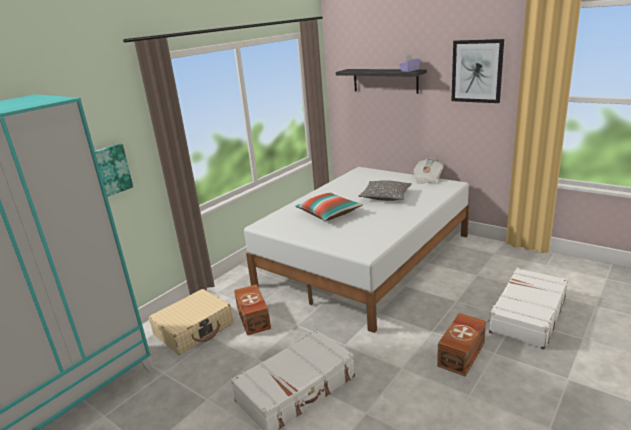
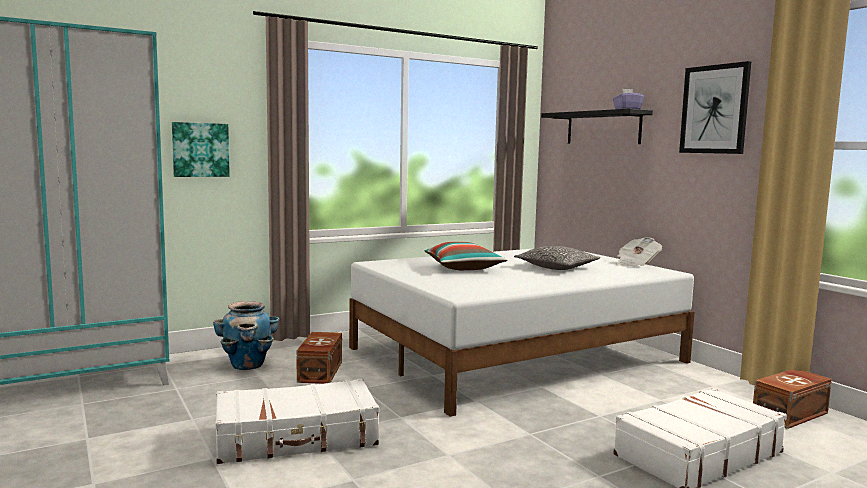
camera: 20 degrees right, 15 degrees down
(194, 329) = (247, 365): beige suitcase -> planter
(462, 354) = (549, 464): brown storage box -> brown storage box (791, 414)

